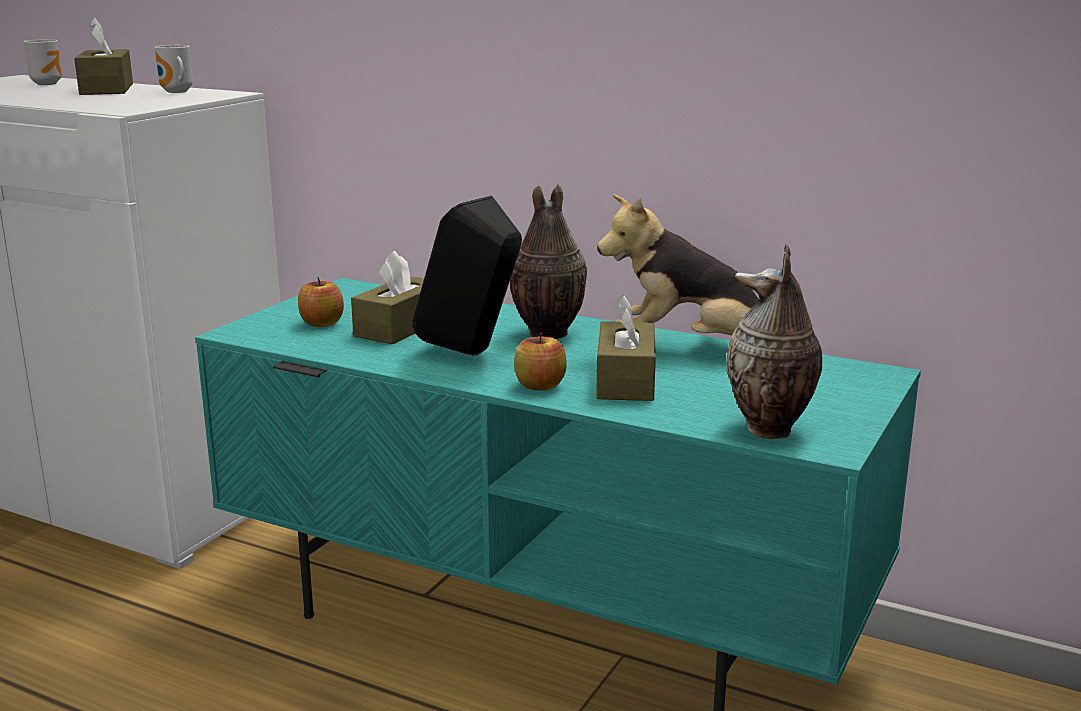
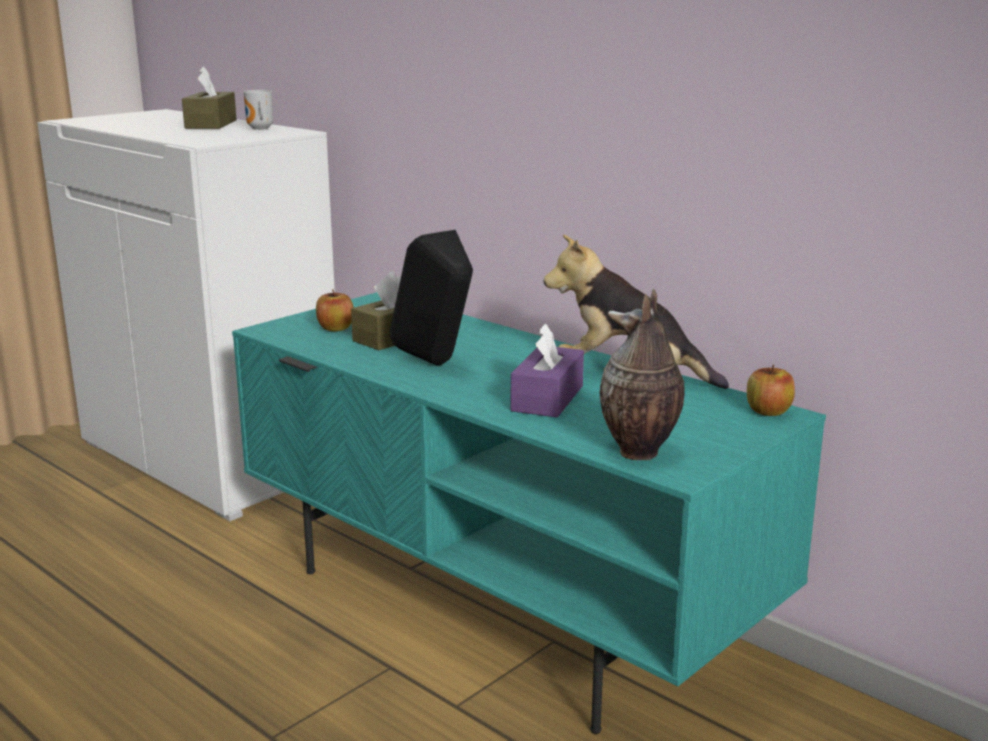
camera: 15 degrees right, 0 degrees up
(47, 84) = (174, 118): mug -> none
(540, 386) = (472, 395): apple -> apple (768, 411)
(546, 334) = (511, 353): vase -> none
(625, 381) = (547, 398): brown tissue box -> purple tissue box

